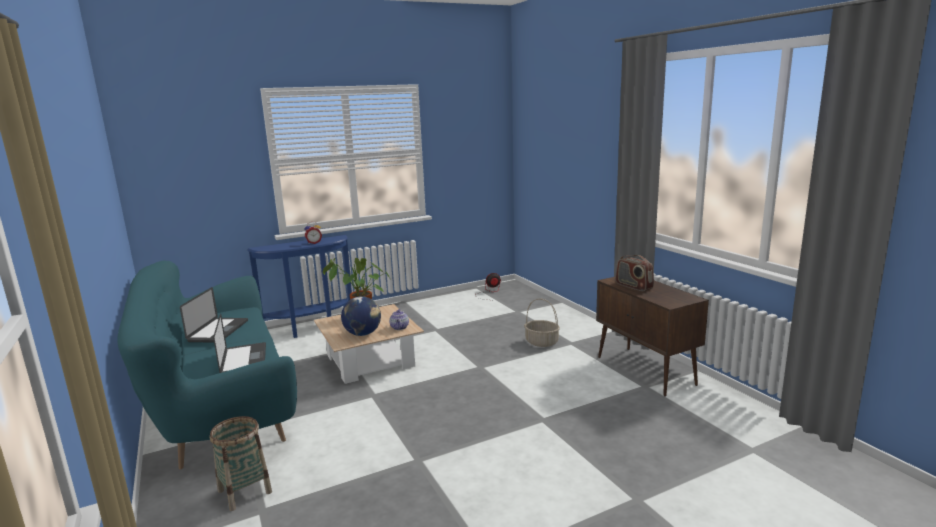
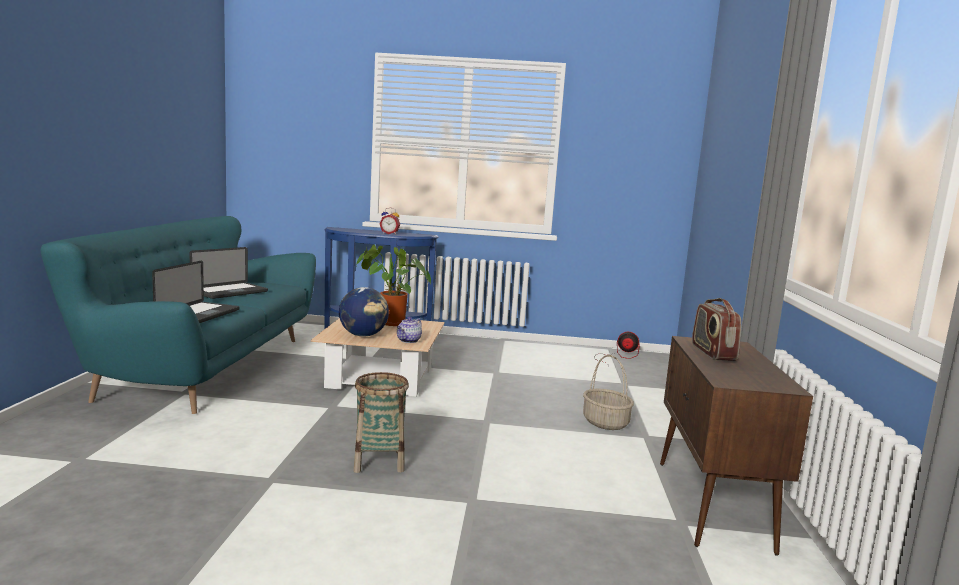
camera: 30 degrees right, 5 degrees down
(245, 491) = (95, 439): basket -> basket (379, 461)

